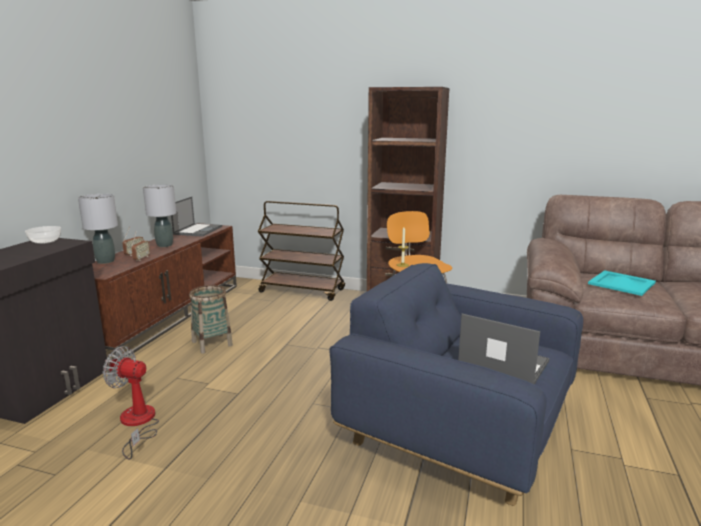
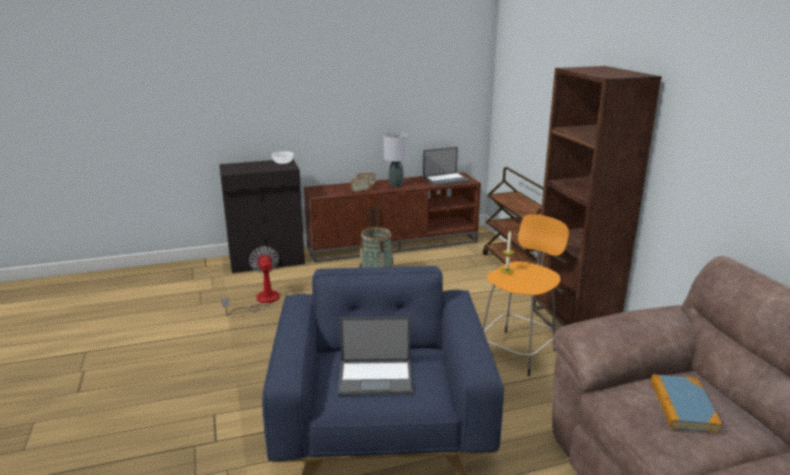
camera: 55 degrees right, 5 degrees up
(105, 261) = (340, 186): grey table lamp -> none
(502, 363) = (376, 377): laptop -> laptop turned 90 degrees clockwise
(622, 283) = (683, 406): turquoise tray -> book

